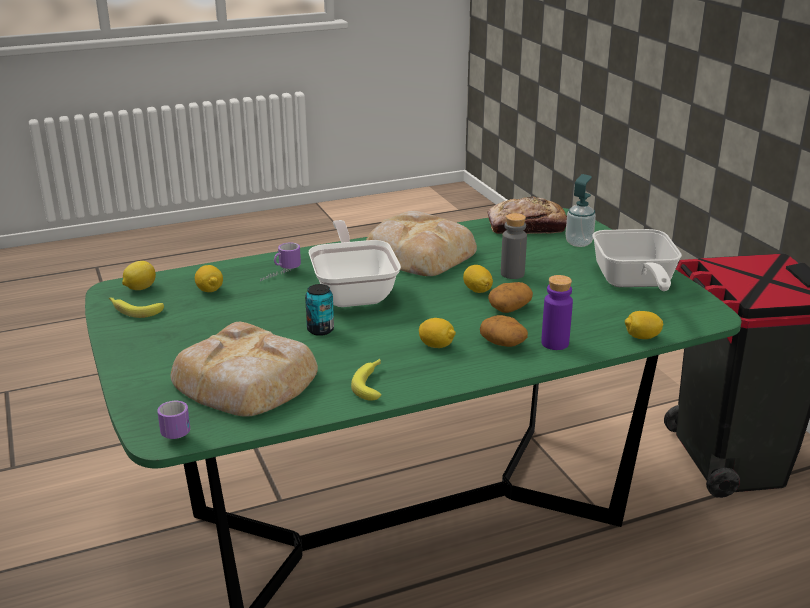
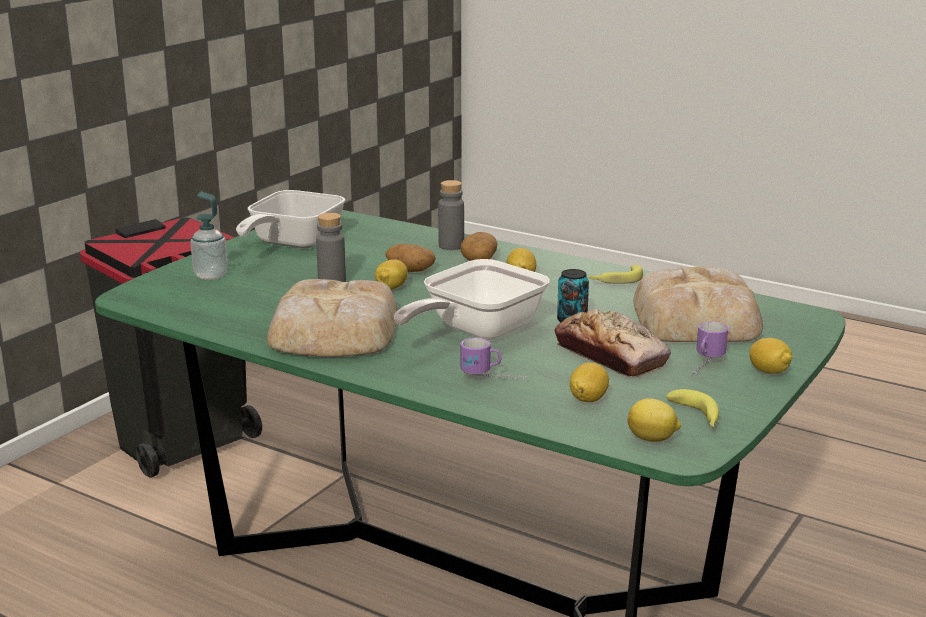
camera: 125 degrees left, 5 degrees down
(173, 429) = (797, 317): mug -> mug (703, 366)
(526, 227) = (186, 304): bread -> bread (611, 355)
(555, 343) = (451, 246): purple bottle -> grey bottle
(633, 283) = (291, 243): frying pan -> frying pan turned 150 degrees clockwise
(641, 337) = (397, 226): lemon -> lemon (769, 371)

